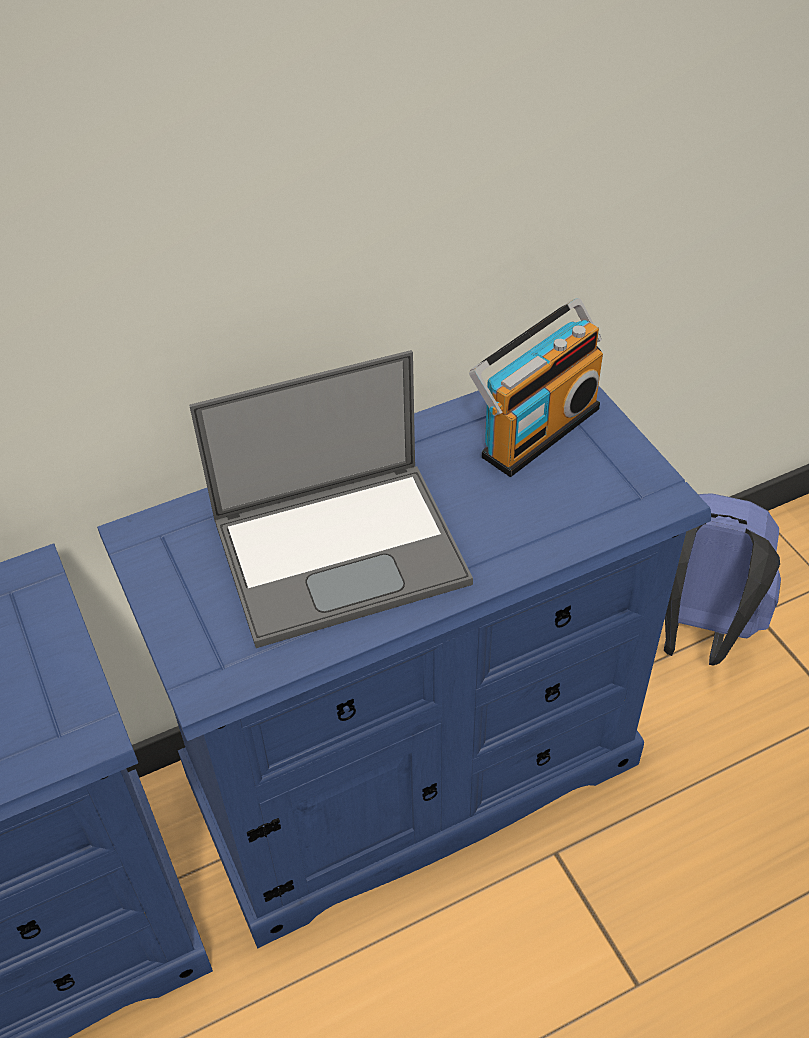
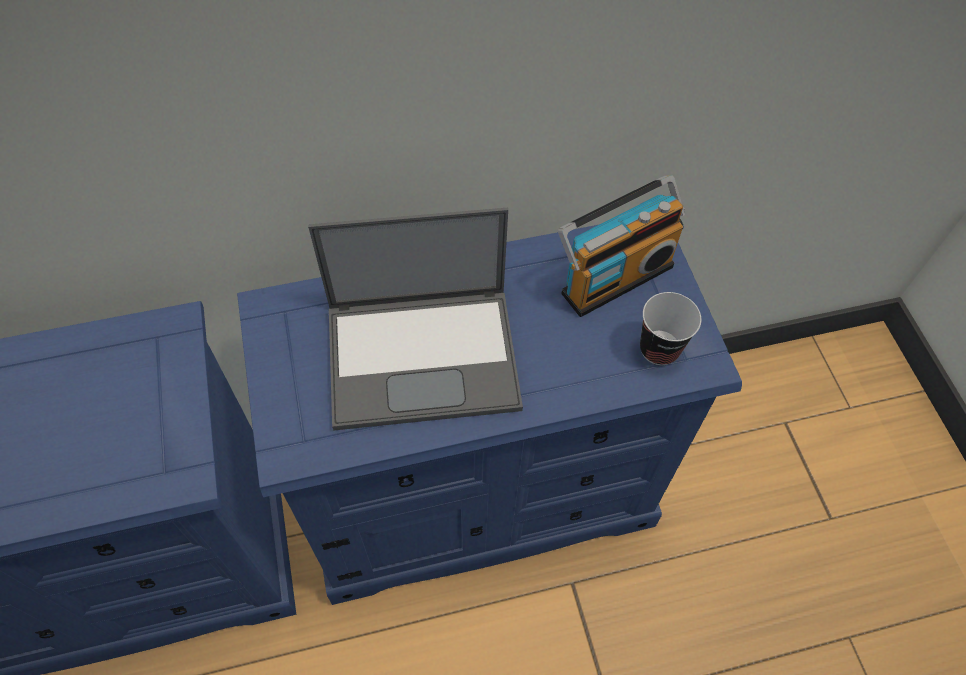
camera: 10 degrees right, 10 degrees up
(609, 492) = (659, 349): none -> cup
(694, 631) = (730, 425): blue backpack -> none

